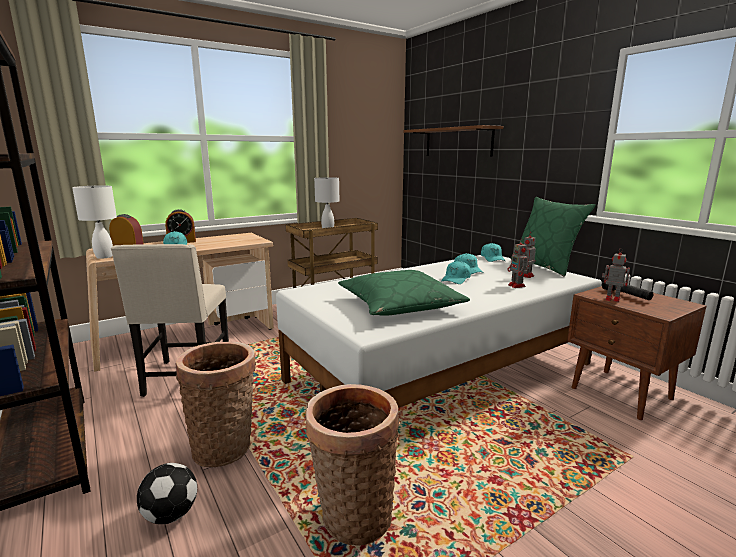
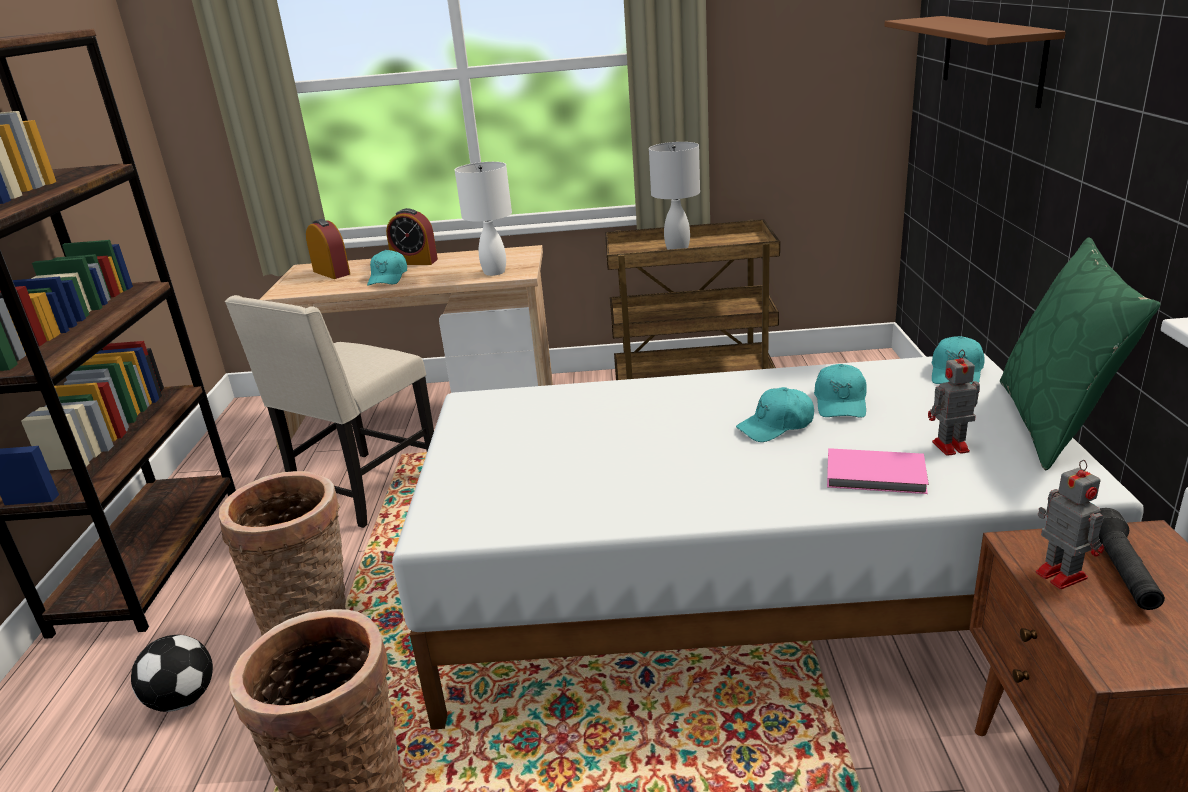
camera: 35 degrees right, 10 degrees up
(104, 257) = (285, 288): white table lamp -> white table lamp (495, 272)
(400, 305) = (574, 474): green pillow -> none
(517, 286) = (877, 475): toy robot -> pink book

